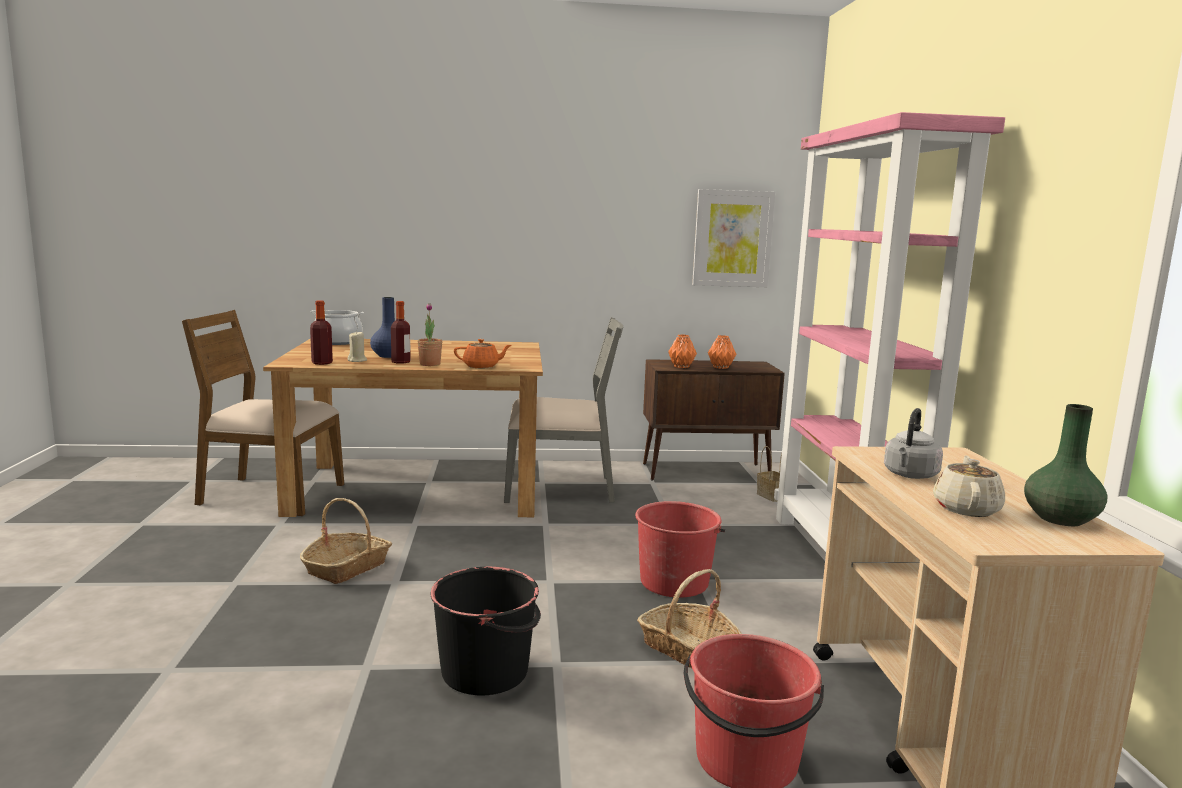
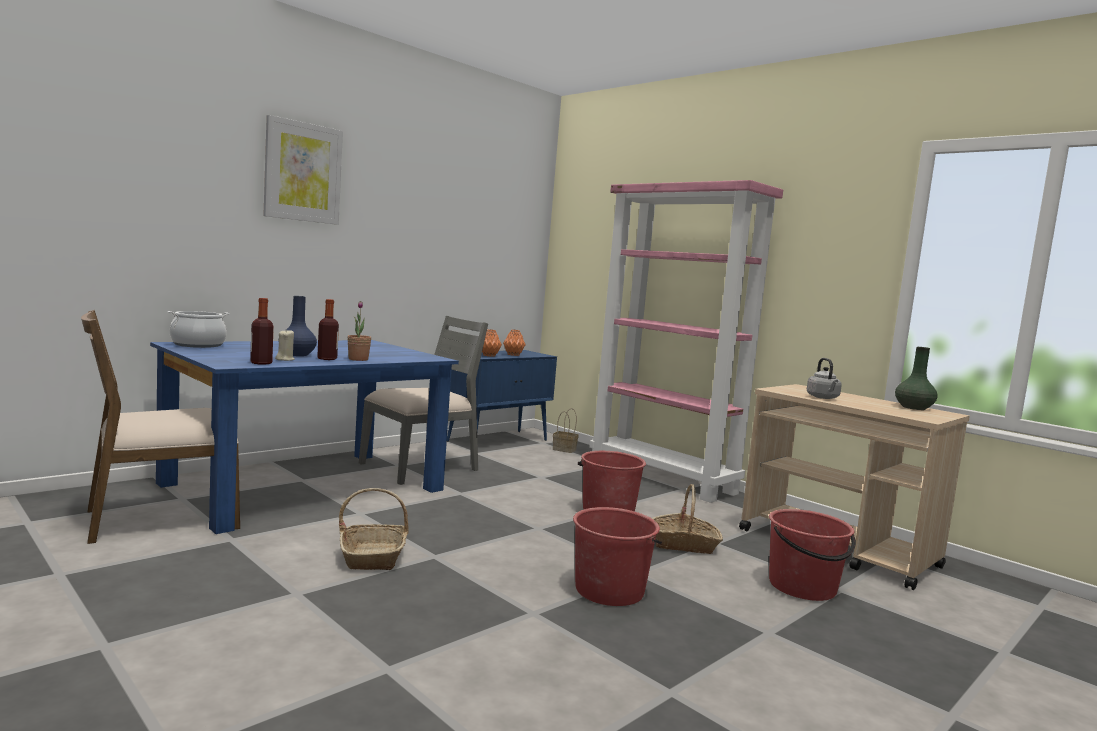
camera: 40 degrees left, 5 degrees down
(416, 489) = (304, 487): brown dining table -> blue dining table
(482, 366) = (404, 359): orange teapot -> none
(486, 672) = (610, 590): black bucket -> red bucket
(707, 472) = (498, 440): brown cabinet -> blue cabinet
(732, 238) = (504, 254): picture -> picture (303, 172)
(966, 508) = (881, 408): beige teapot -> none

